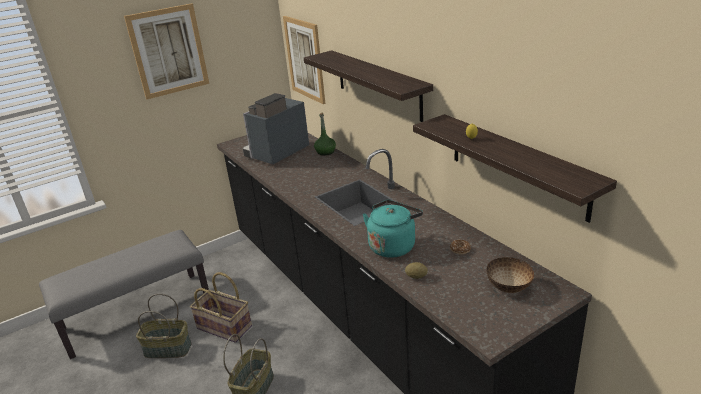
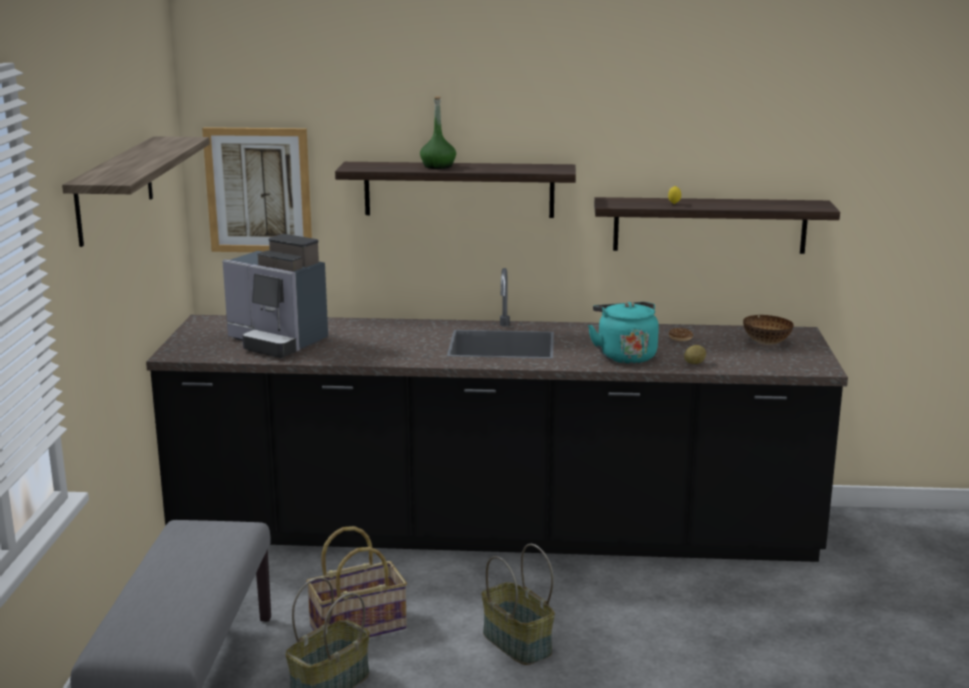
camera: 55 degrees left, 10 degrees down
(168, 51) = (114, 189): picture -> shelf
(276, 153) = (277, 342): coffee machine -> coffee machine turned 45 degrees counterclockwise
(325, 152) = (342, 323): green bottle -> green bottle (438, 166)

